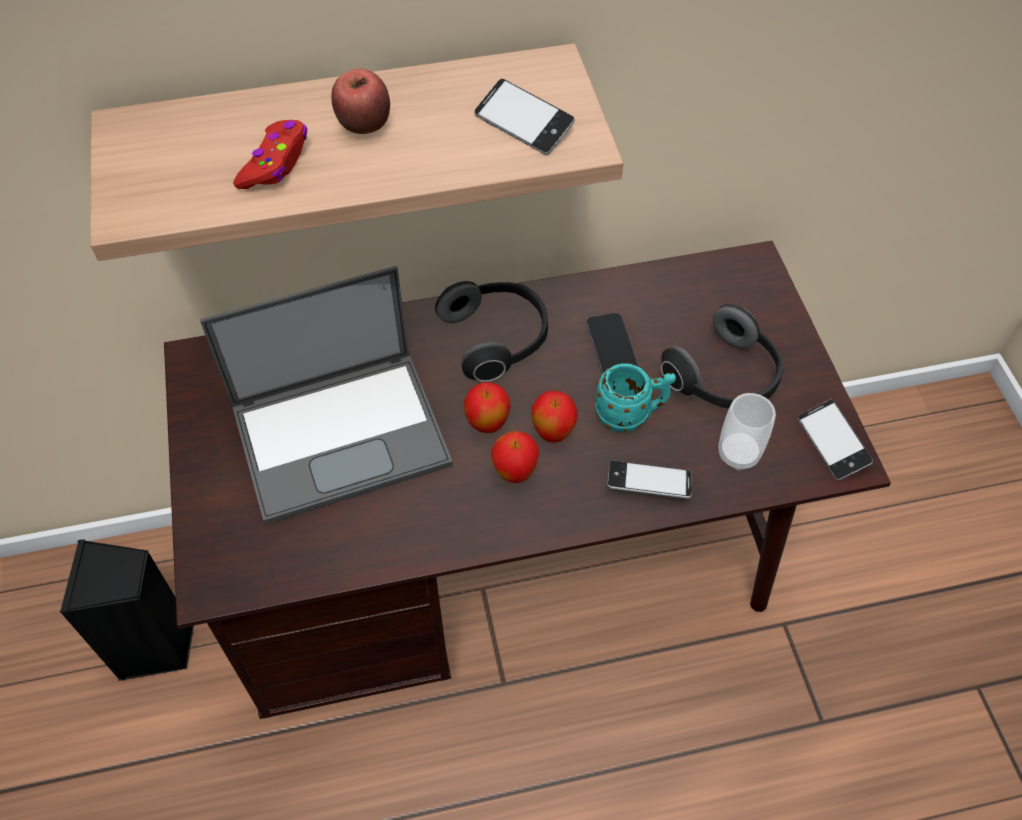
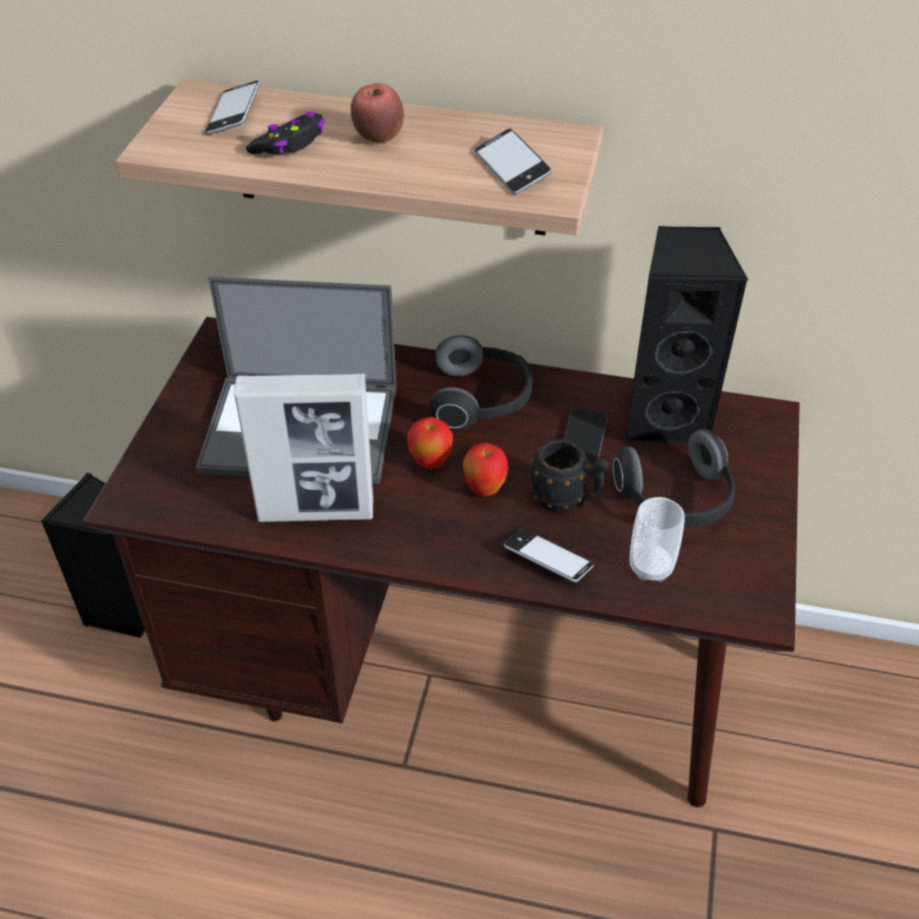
camera: 25 degrees right, 10 degrees down
(275, 163) = (290, 144): red game controller -> black game controller
(410, 519) = (316, 512): none -> picture frame
(515, 473) = (430, 509): apple -> none
(630, 415) = (566, 500): turquoise mug -> black mug
(670, 298) = (665, 418): none -> black speaker
(832, 443) = (753, 591): phone -> phone (234, 115)

